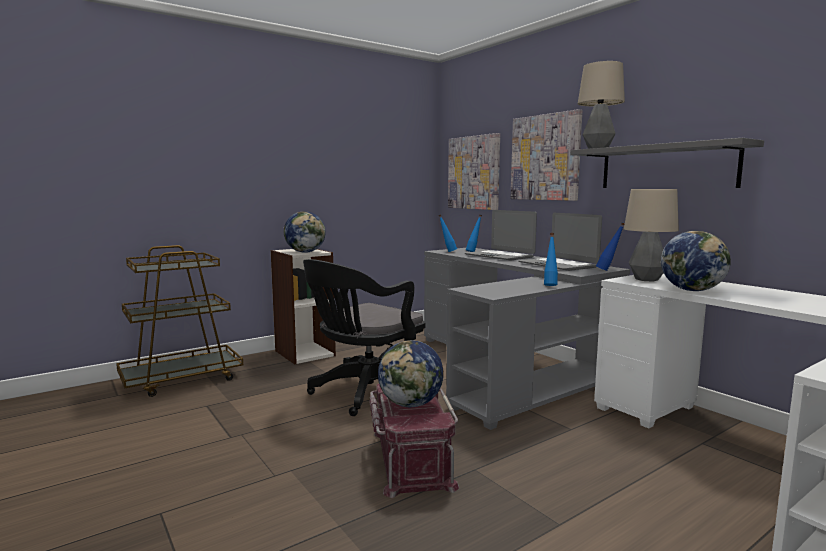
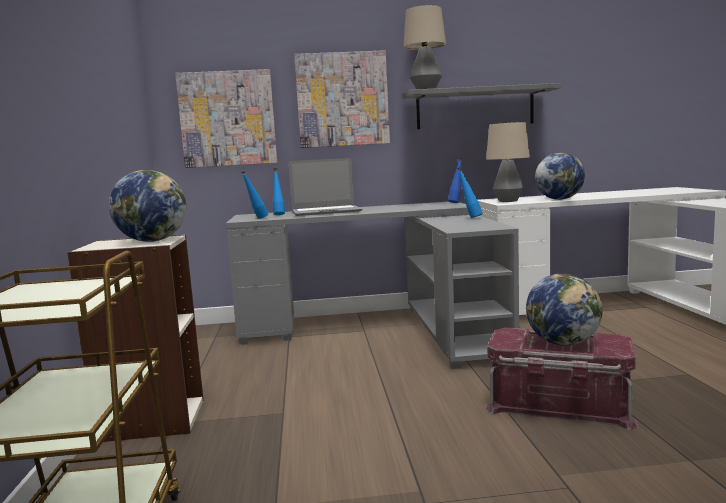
camera: 60 degrees left, 0 degrees up
(364, 393) = (366, 401): black office chair -> none
(558, 265) = (410, 207): laptop -> none

